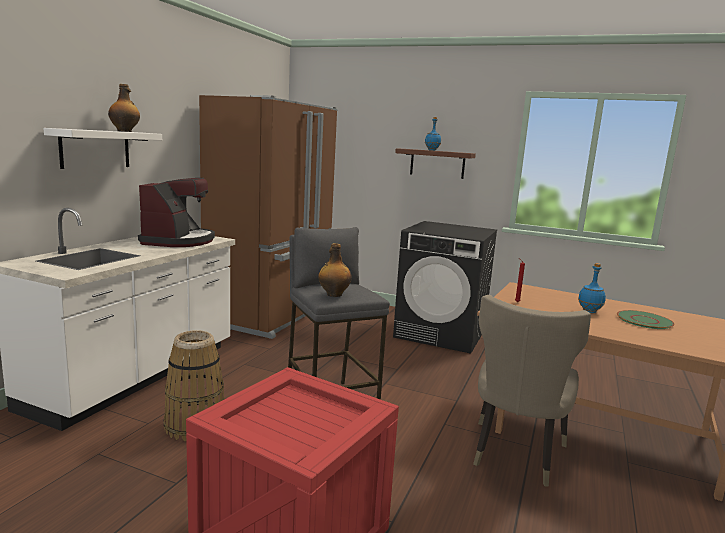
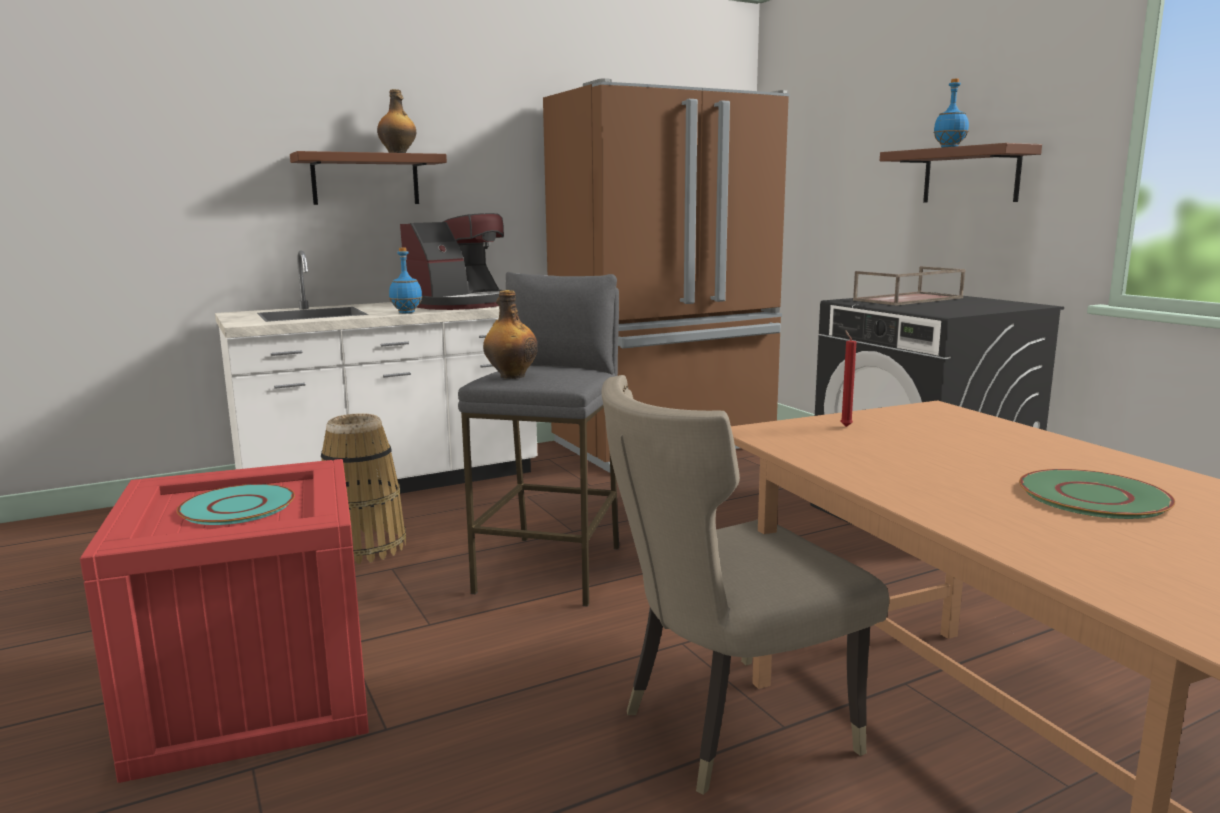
camera: 40 degrees right, 0 degrees up
(95, 149) = (365, 179): white shelf -> brown shelf
(294, 415) = (238, 506): none -> turquoise plate
(433, 227) = (908, 299): none -> brown tray
(590, 311) = (981, 461): blue bottle -> blue bottle (407, 313)

